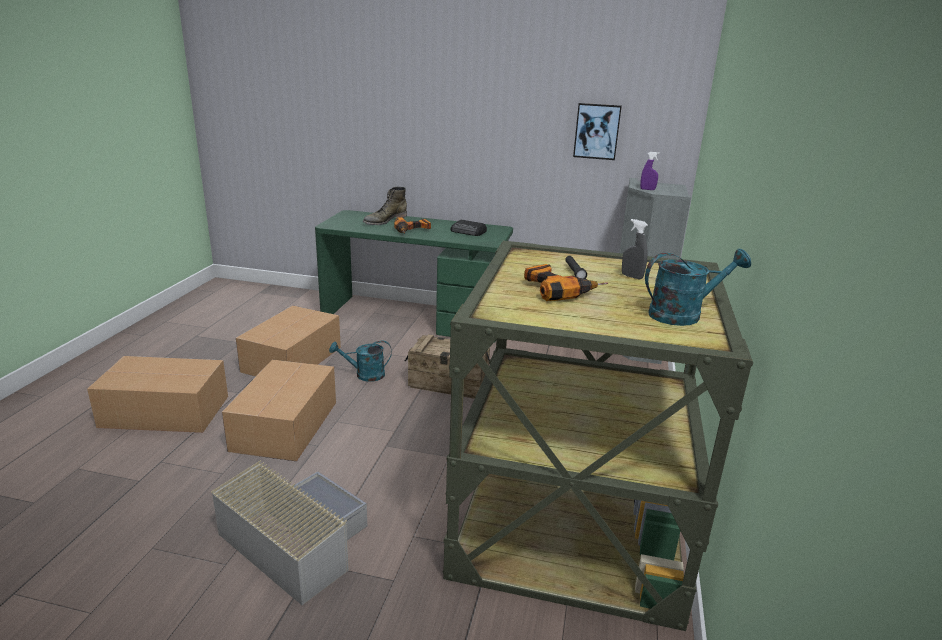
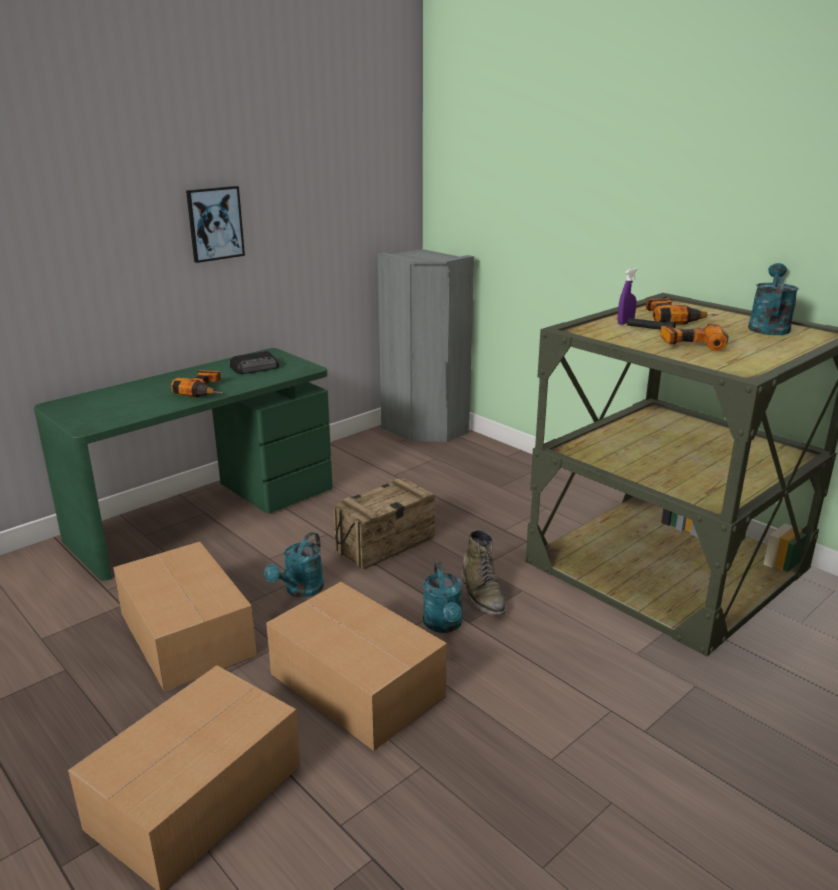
camera: 55 degrees left, 0 degrees up
(294, 541) = (599, 736): grey storage box -> none
(373, 437) = (444, 625): none -> turquoise watering can
(384, 221) = (134, 394): green boot -> green boot (482, 593)
(597, 131) = (337, 208): picture -> picture (215, 223)
(632, 276) = (674, 318): grey spray bottle -> power drill
(647, 189) = (431, 259): purple spray bottle -> purple spray bottle (625, 323)

